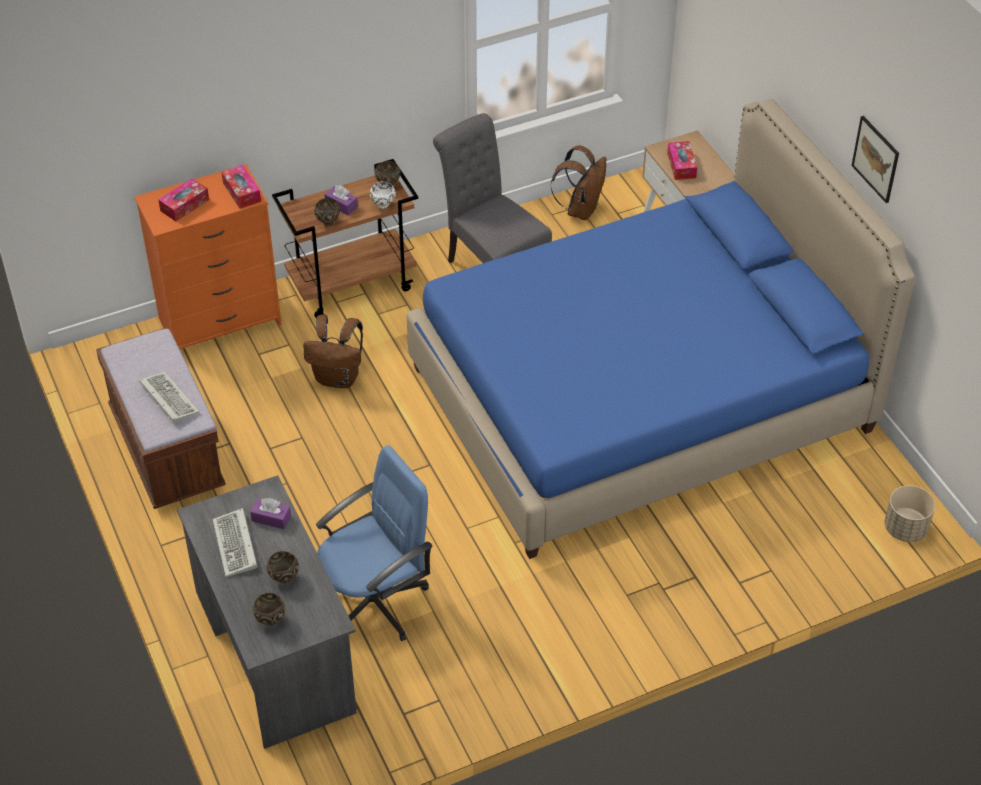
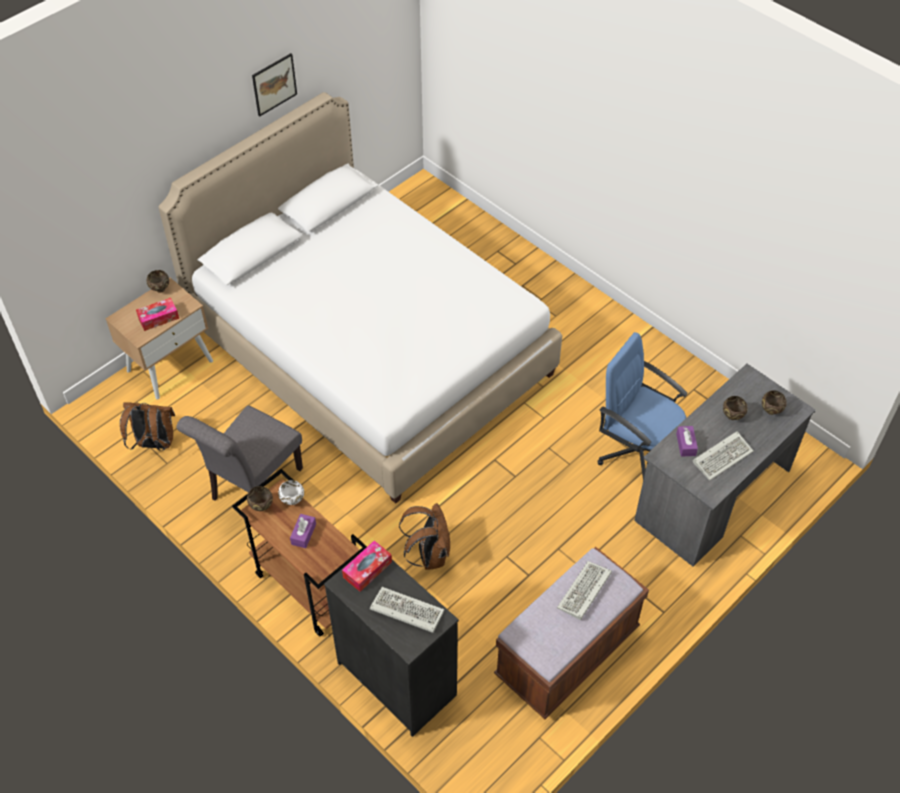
camera: 110 degrees left, 5 degrees up
(184, 205) = (405, 611): tissue box -> keyboard
(220, 322) = (397, 678): orange dresser -> black dresser
(328, 222) = (331, 536): brown bowl -> brown bowl (160, 290)
(639, 398) = (370, 351): blue bed -> white bed
(905, 529) = (431, 196): beige planter -> none

